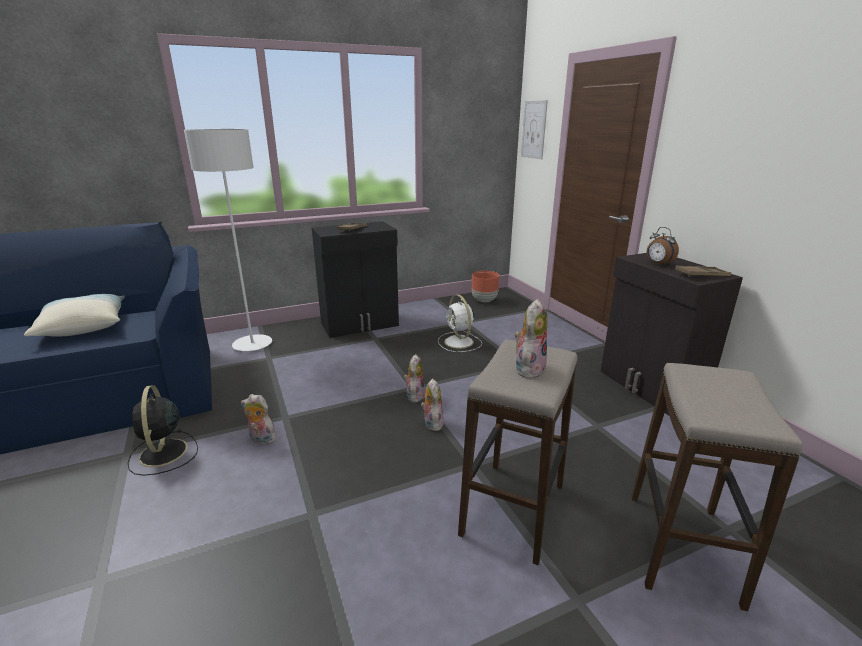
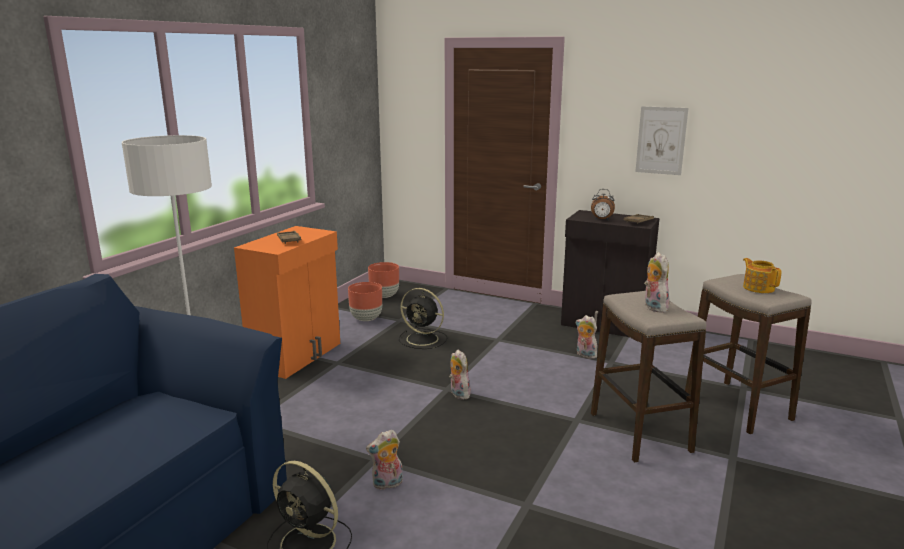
camera: 40 degrees left, 5 degrees down
(83, 327) = (108, 437): pillow -> none
(360, 325) = (297, 355): black cabinet -> orange cabinet
(432, 423) = (505, 407): plush toy -> plush toy (585, 355)
(443, 313) = (366, 319): none -> brown planter
(459, 342) = (423, 339): white fan -> black fan
(534, 129) = (404, 108): picture -> picture (661, 140)
(732, 396) = (758, 288): none -> teapot

